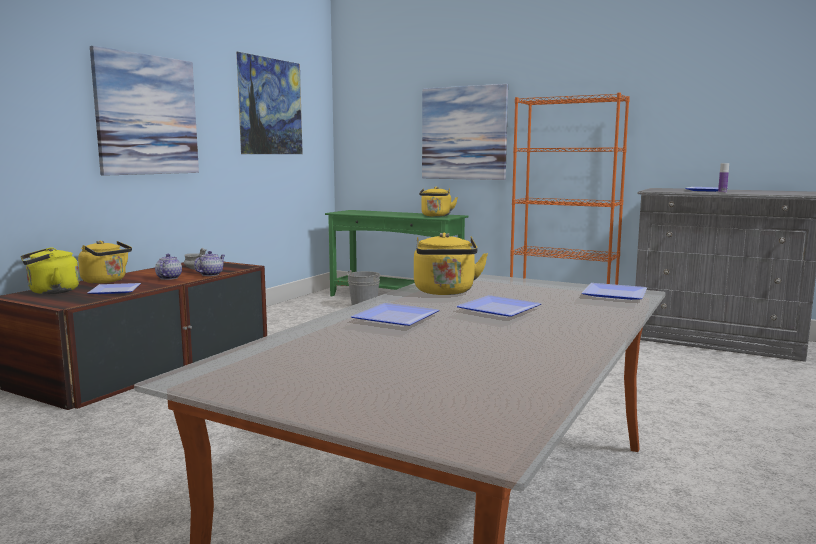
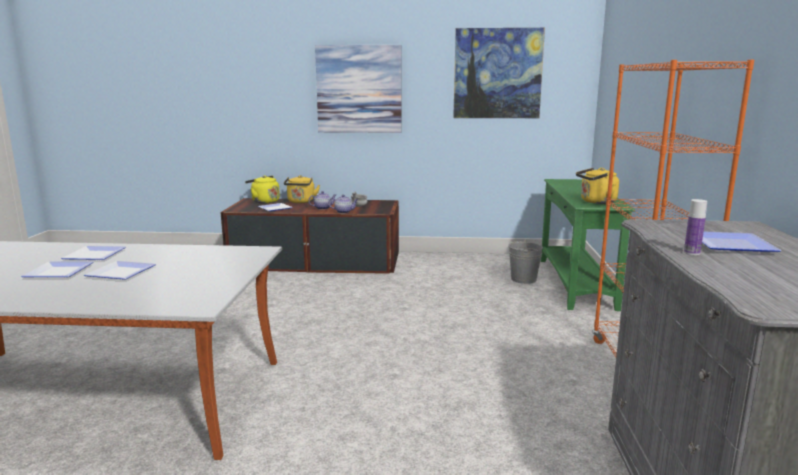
camera: 65 degrees right, 5 degrees up
(445, 292) = (184, 255): yellow kettle -> none
(464, 133) = (649, 104): picture -> none
(612, 295) = (187, 299): plate -> plate (58, 272)

